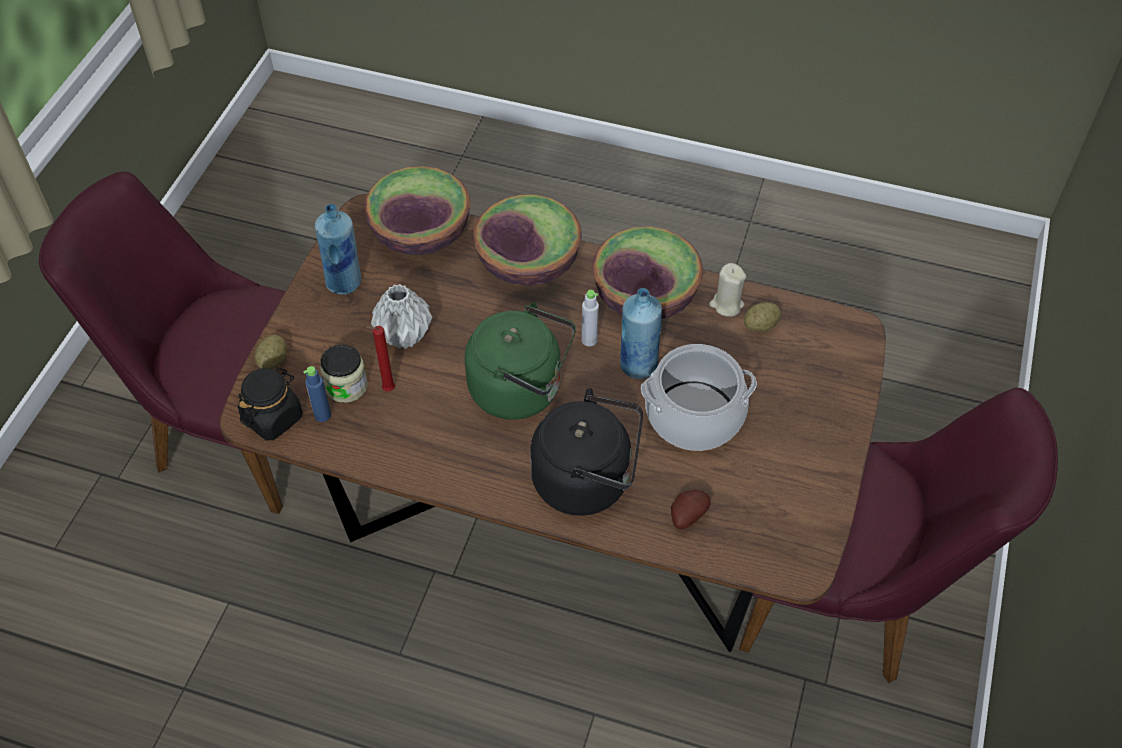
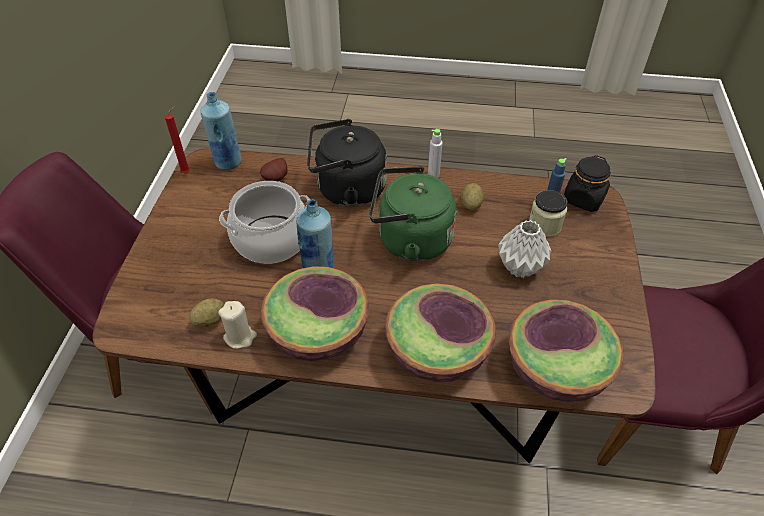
camera: 170 degrees right, 5 degrees down
(273, 361) = (611, 235): potato -> potato (471, 204)
(344, 282) = (598, 308): blue bottle -> blue bottle (228, 162)
(386, 390) = (513, 227): red candle -> red candle (187, 172)
(589, 340) = (363, 286): grey bottle -> grey bottle (433, 175)

